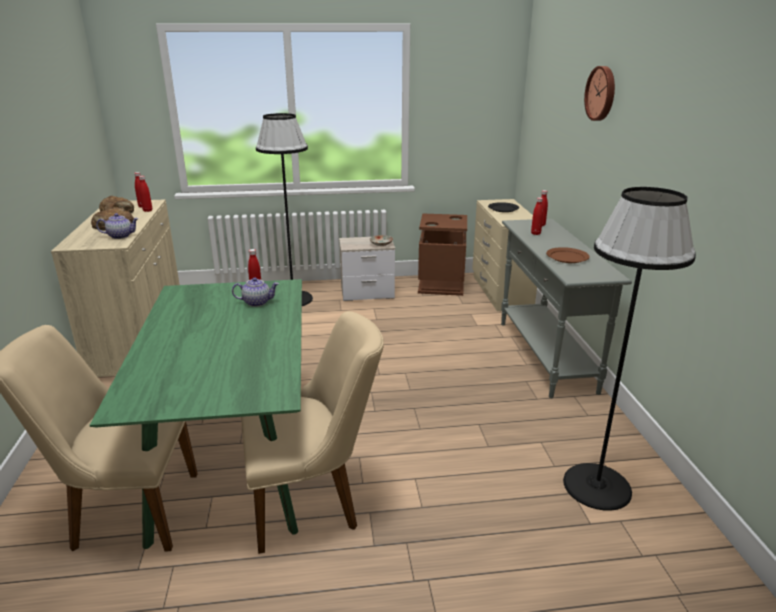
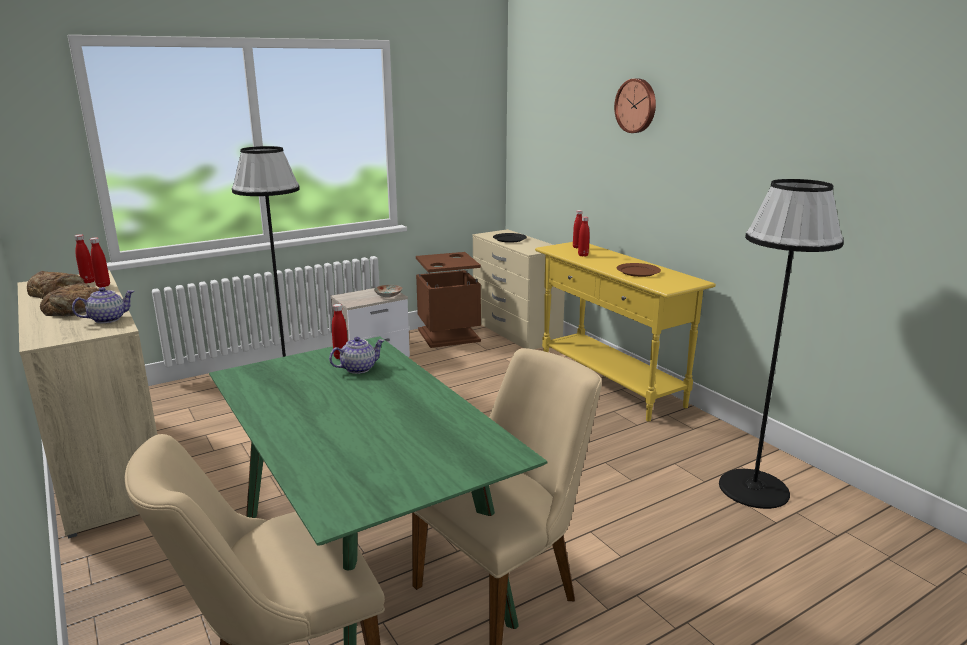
camera: 25 degrees left, 5 degrees down
(545, 356) = (610, 384): grey console table -> yellow console table

